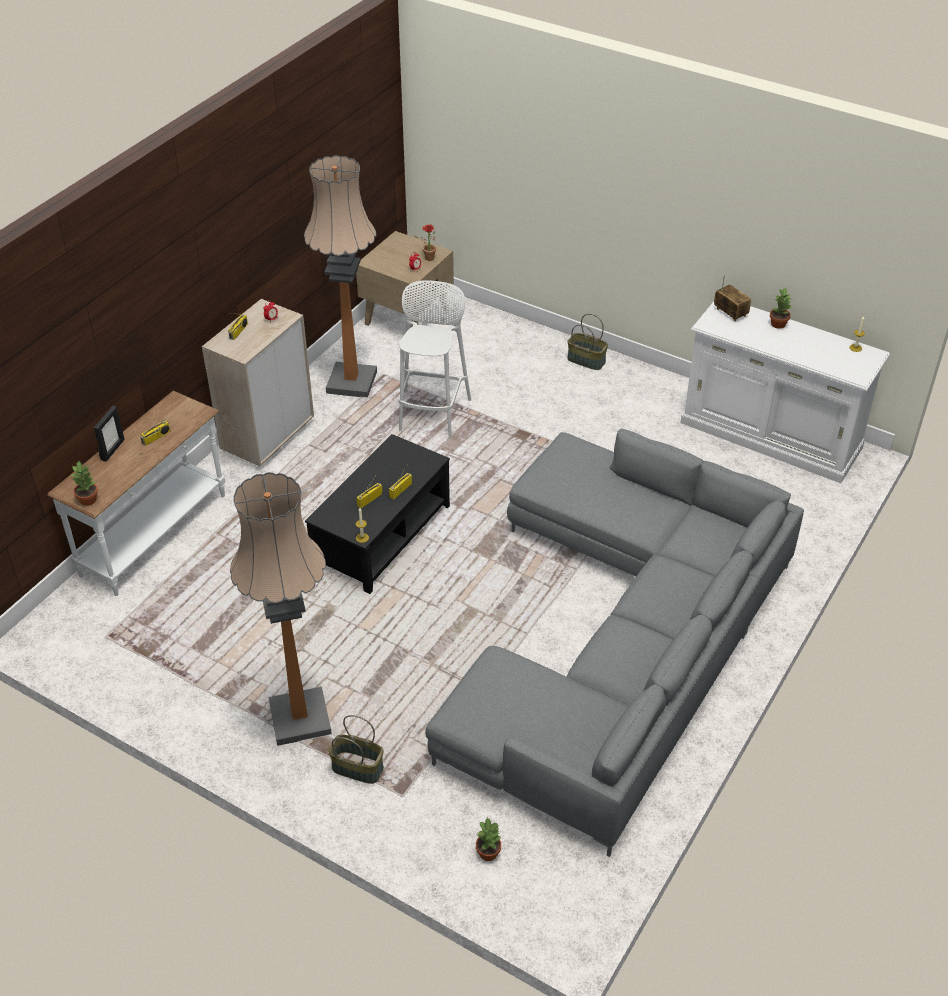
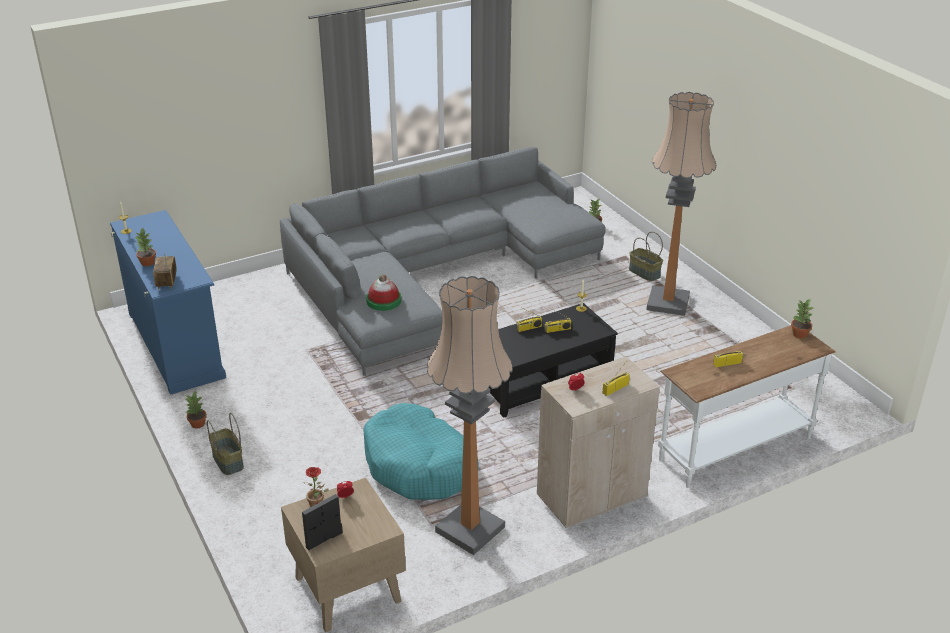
camera: 150 degrees left, 10 degrees down
(112, 449) = (770, 365): picture frame -> picture frame (324, 540)
(432, 413) = (419, 465): white stool -> turquoise dog bed
(578, 469) = (384, 301): none -> hat
(648, 377) = (197, 424): none -> potted plant
(771, 435) = (175, 344): white cabinet -> blue cabinet

